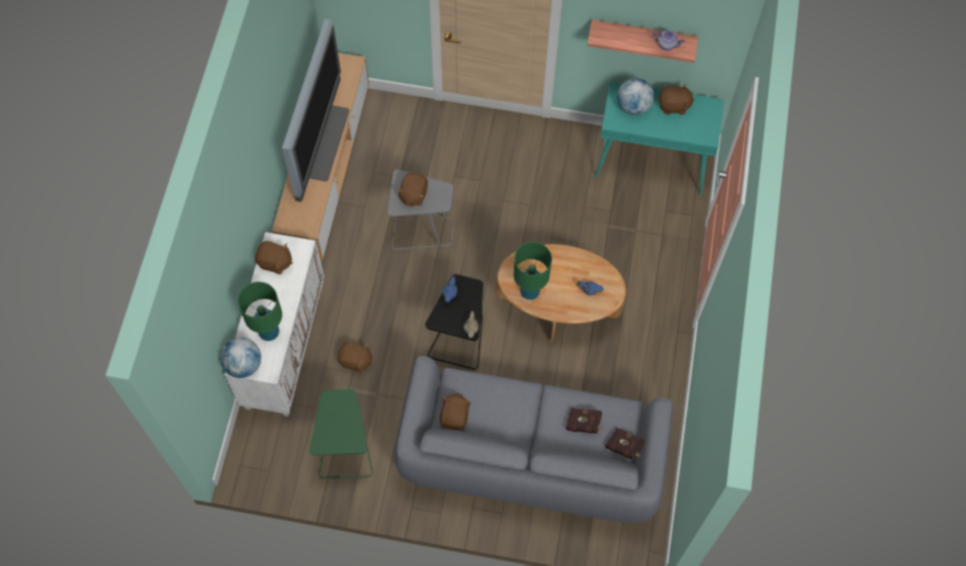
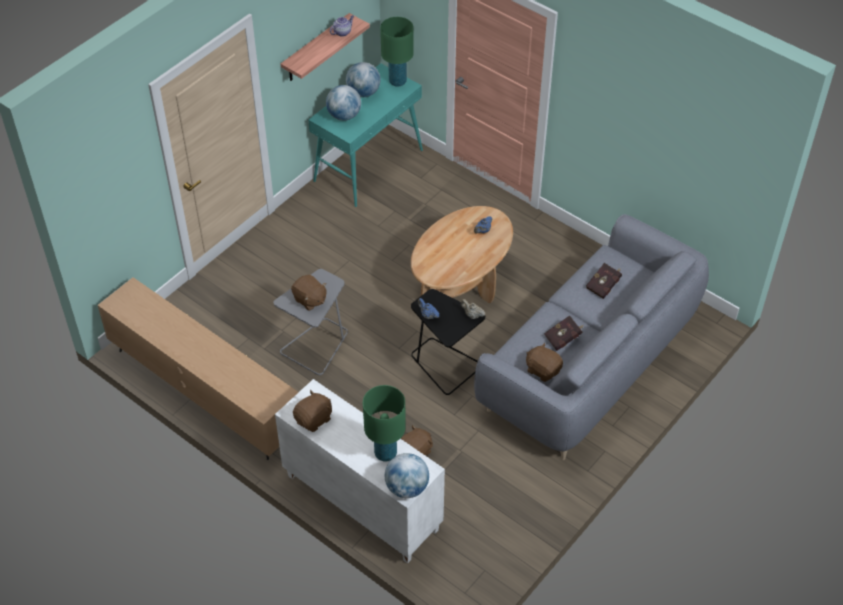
camera: 60 degrees left, 15 degrees down
(321, 141) = (196, 346): television -> none
(345, 449) = (500, 497): green side table -> none
(530, 291) = (457, 269): green table lamp -> green table lamp (397, 81)
(625, 448) = (640, 269): red book -> red book (564, 338)
(674, 106) = (363, 93): brown plush toy -> globe

